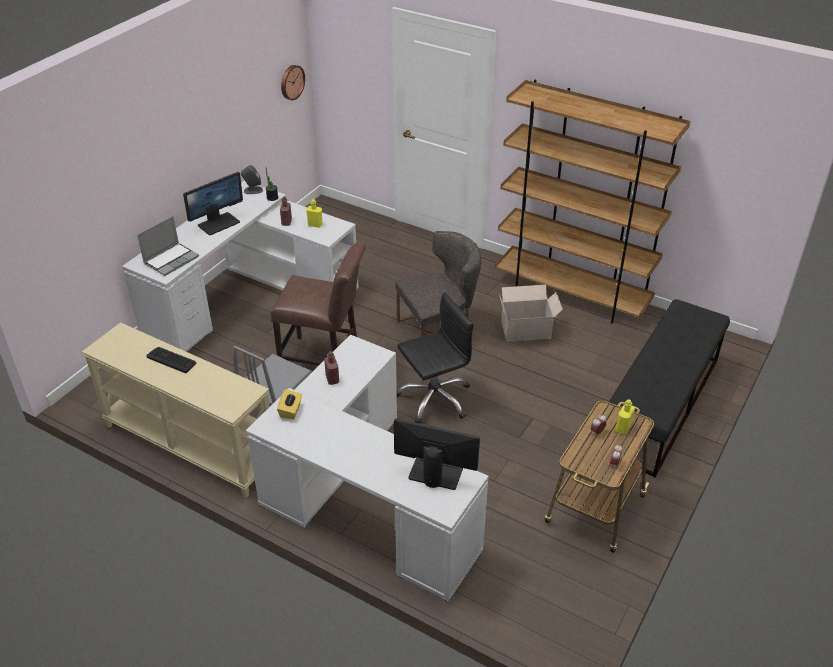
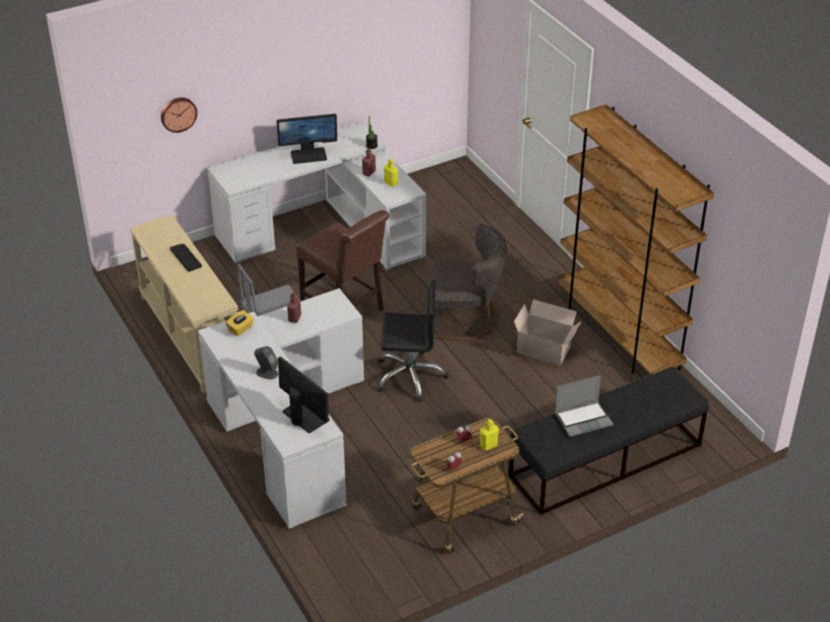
camera: 30 degrees right, 0 degrees up
(171, 259) = (247, 175): laptop -> laptop (583, 419)
(253, 190) = (361, 133): grey speaker -> grey speaker (266, 373)
(291, 82) = (439, 39): wall clock -> wall clock (178, 114)

